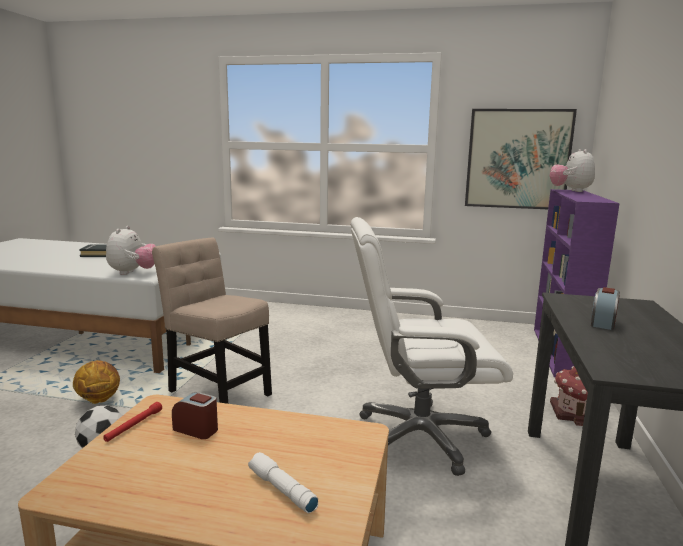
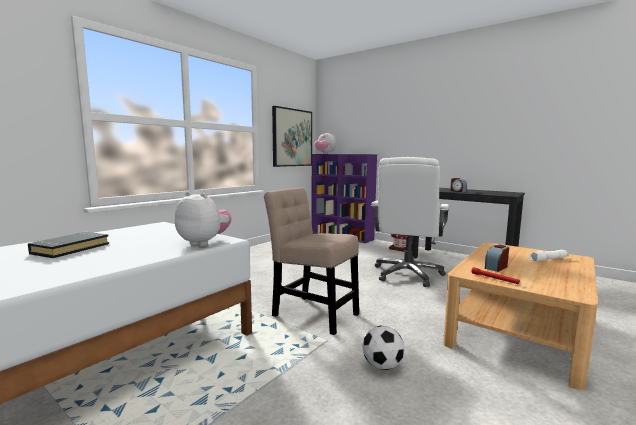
camera: 65 degrees left, 5 degrees down
(99, 399) = (282, 367): basketball -> none
(217, 390) = (312, 313): beige chair -> beige chair turned 60 degrees clockwise

